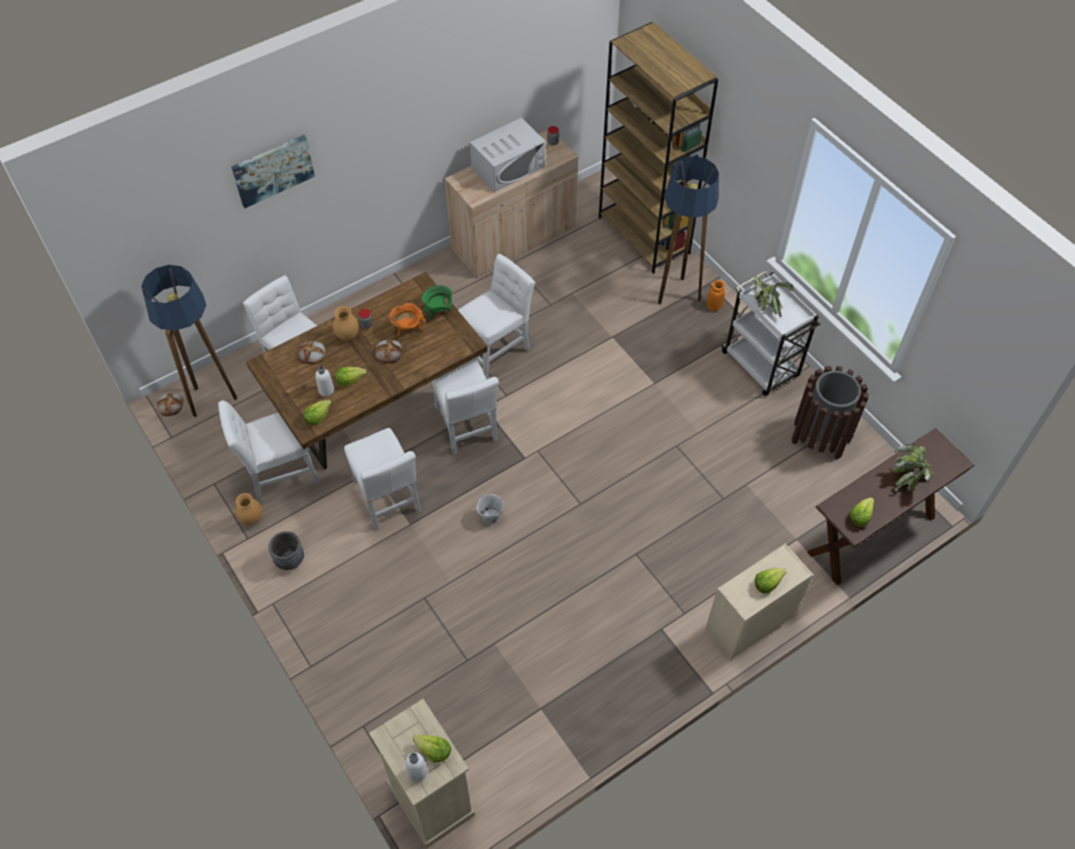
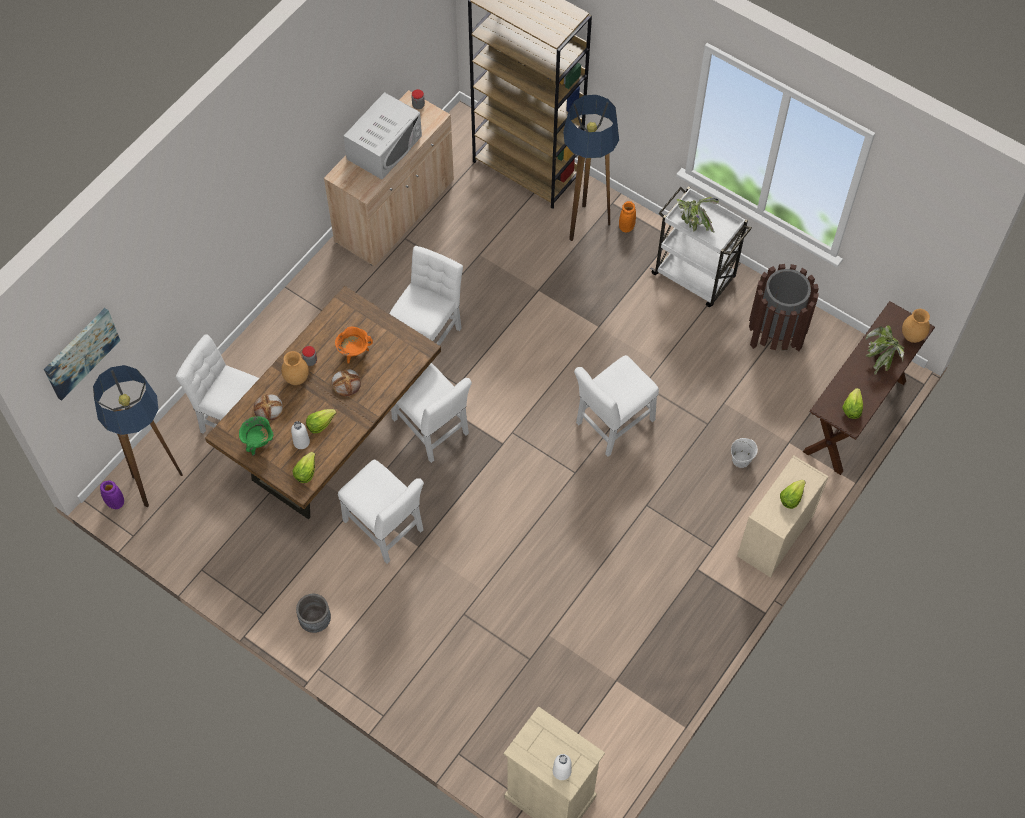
camera: 20 degrees left, 5 degrees up
(170, 405) = (115, 503): bread -> purple vase
(251, 519) = (257, 593): brown vase -> brown vase (911, 337)
(273, 170) = (179, 236): picture -> picture (81, 353)
(279, 474) = (264, 539): white chair -> white chair (612, 424)
(433, 751) = (568, 748): lettuce -> none
(439, 311) = (377, 324): green cooking pot -> green cooking pot (258, 443)
(490, 516) = (494, 513): white bucket -> white bucket (741, 460)

